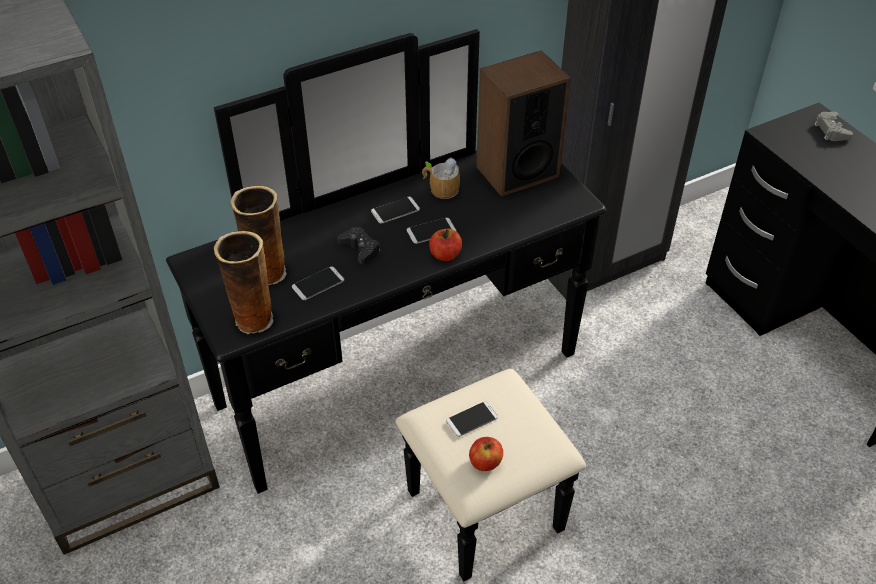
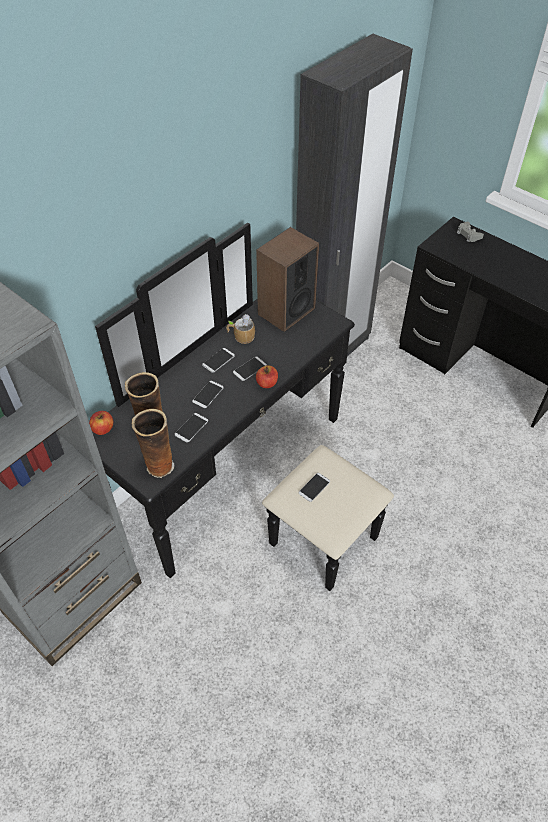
camera: 20 degrees left, 5 degrees up
(360, 249) = (208, 394): black game controller -> phone
(485, 462) = (335, 513): apple -> apple (103, 429)

